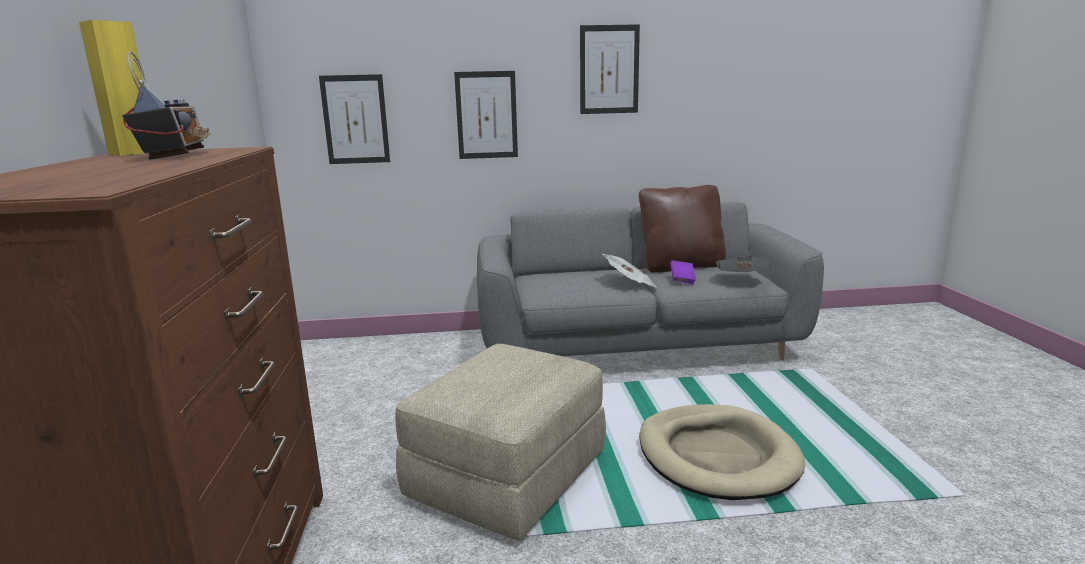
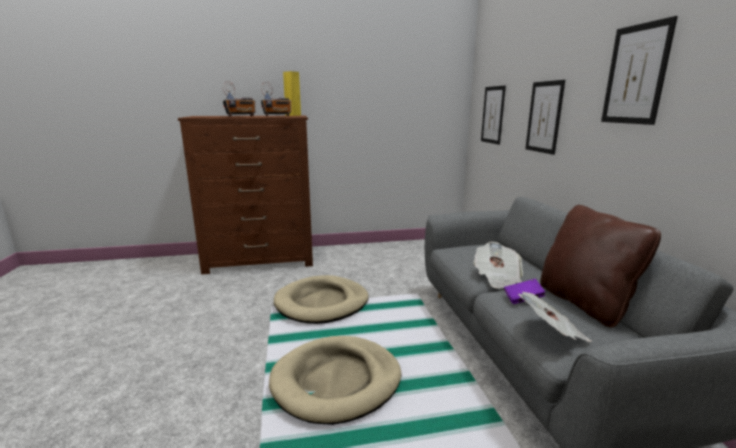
camera: 85 degrees right, 0 degrees up
(119, 168) = (241, 116): none -> radio
(507, 475) = (322, 303): beige ottoman -> beige dog bed

